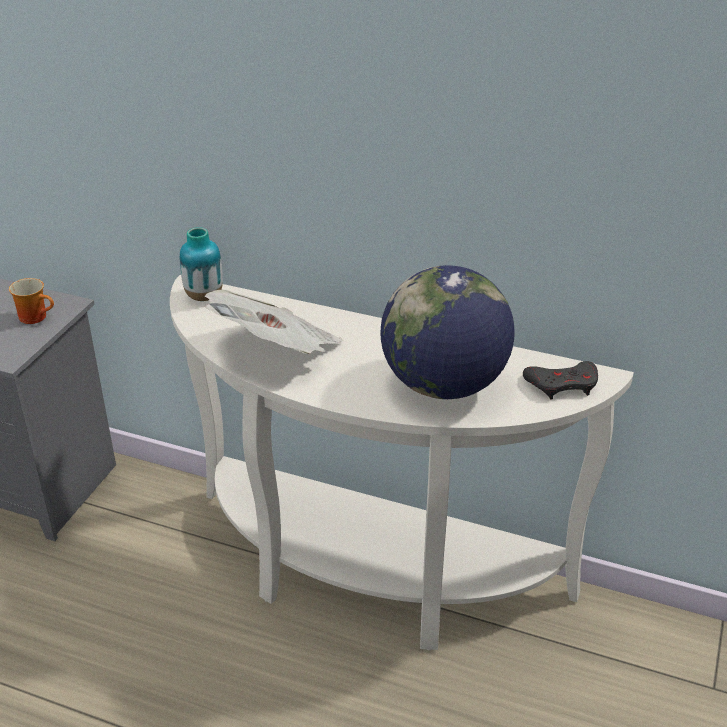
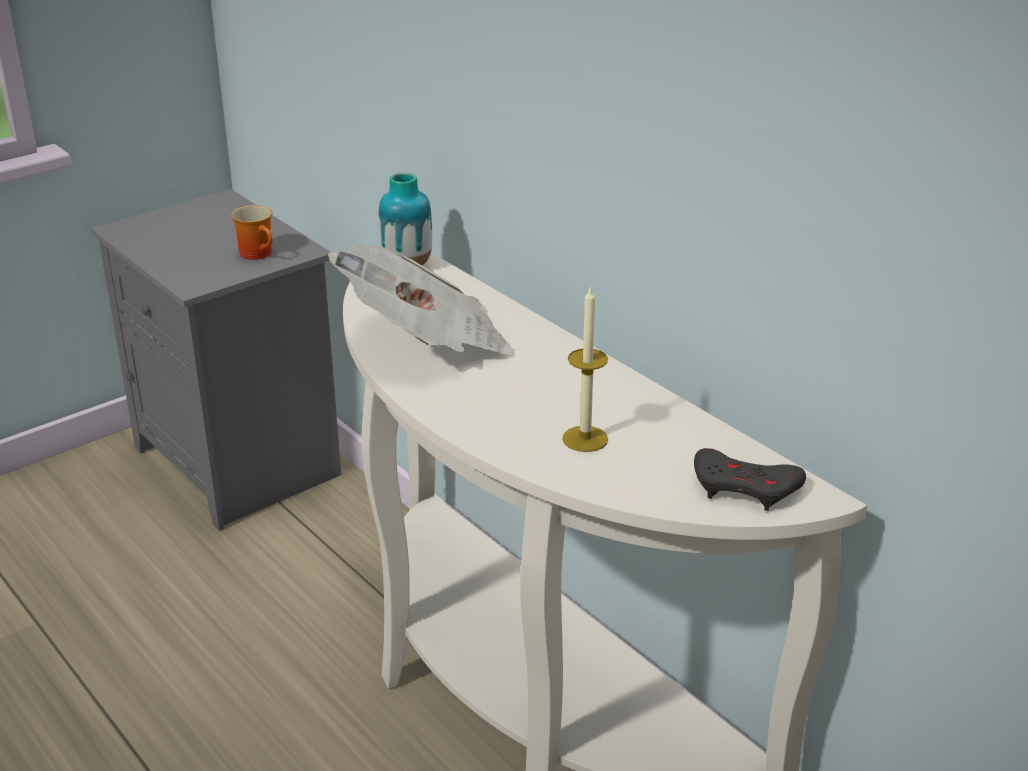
camera: 30 degrees right, 5 degrees down
(444, 385) = (585, 439): globe -> candle

